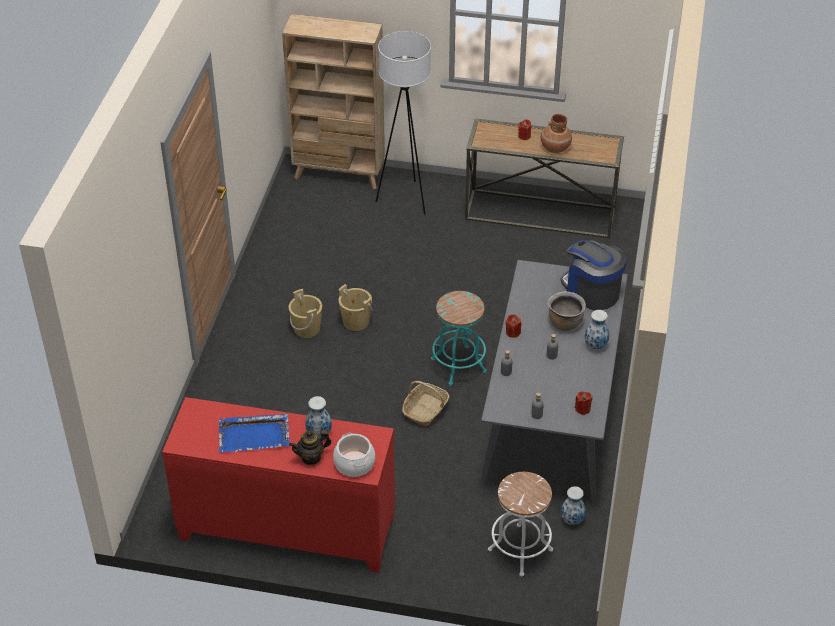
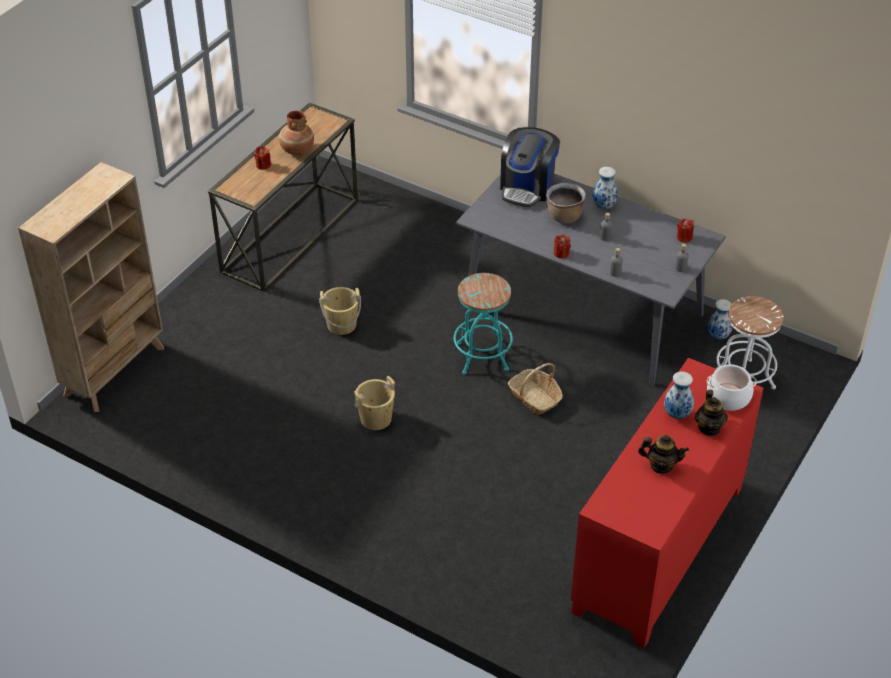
camera: 70 degrees left, 0 degrees up
(255, 435) = (661, 465): blue tray -> teapot
(306, 328) = (365, 462): beige bucket -> beige bucket (341, 324)
(405, 199) = (199, 328): white floor lamp -> none
(591, 291) = (527, 187): coffee machine -> coffee machine turned 45 degrees counterclockwise

